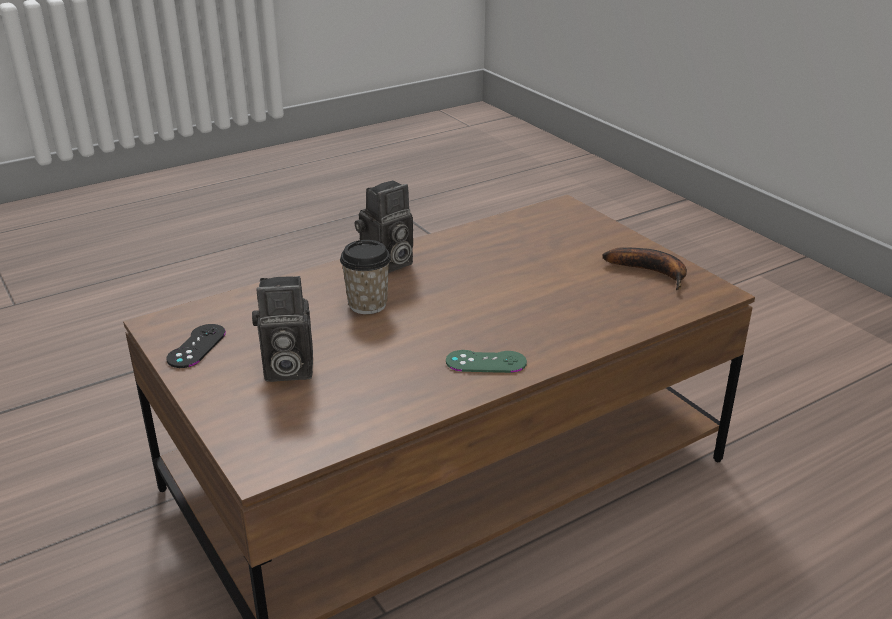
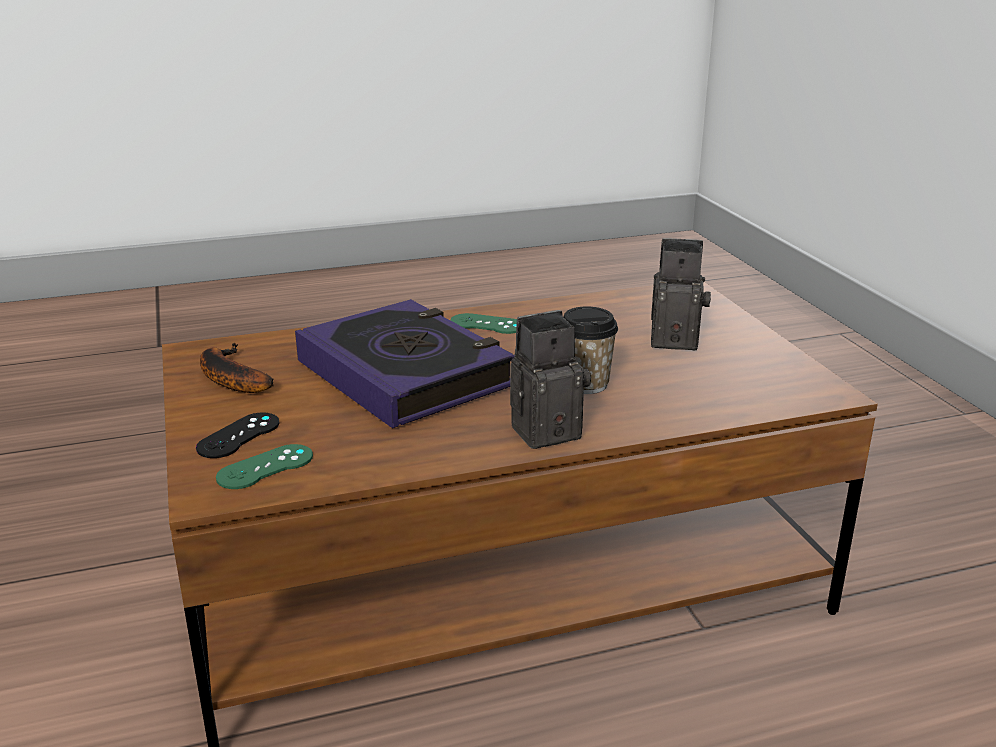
camera: 165 degrees left, 5 degrees down
(196, 346) = (774, 367): black game controller -> black game controller (239, 436)
(520, 294) = (405, 374): none -> book
(549, 221) = (265, 467): none -> green game controller

